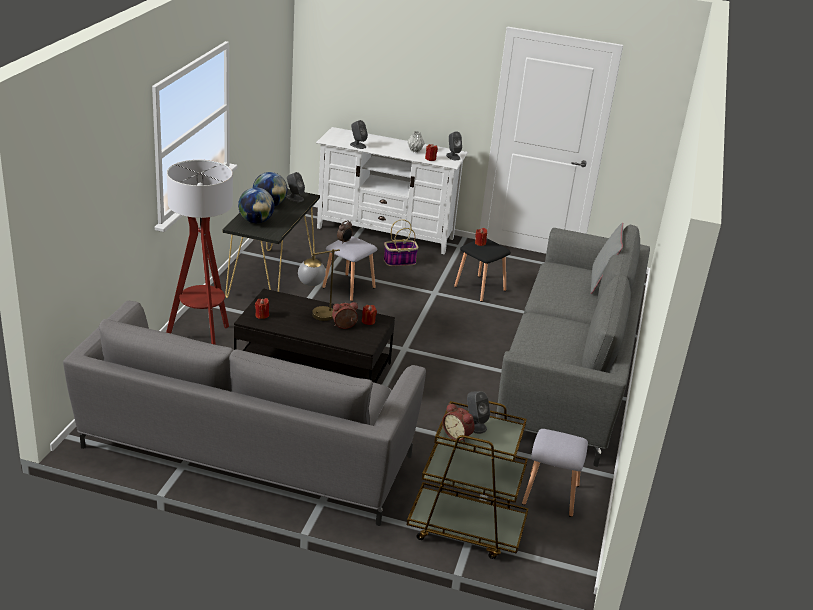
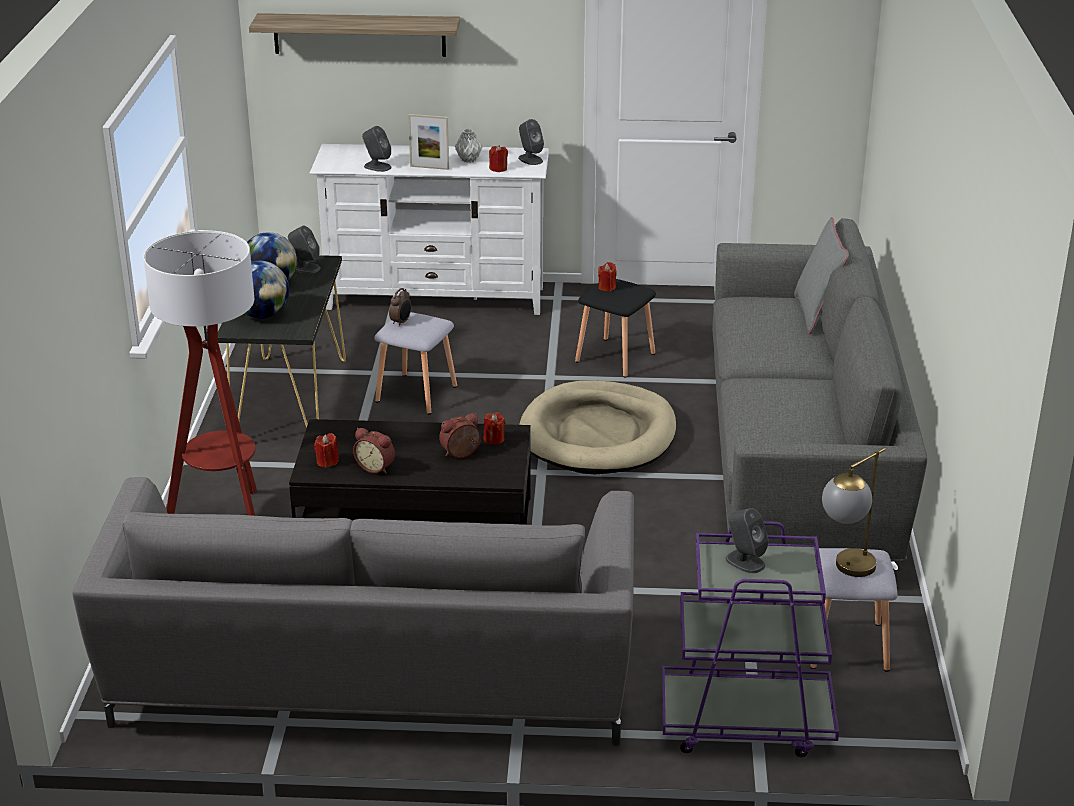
camera: 10 degrees left, 0 degrees up
(315, 316) = (410, 447): table lamp -> table lamp (846, 571)
(362, 63) = (359, 34): none -> shelf
(389, 151) = (429, 167): none -> picture frame
(399, 261) = (476, 339): basket -> none
(449, 333) = (598, 435): none -> beige dog bed
(458, 435) = (728, 581): alarm clock -> alarm clock (376, 467)
(465, 529) = (745, 722): brown cart -> purple cart

